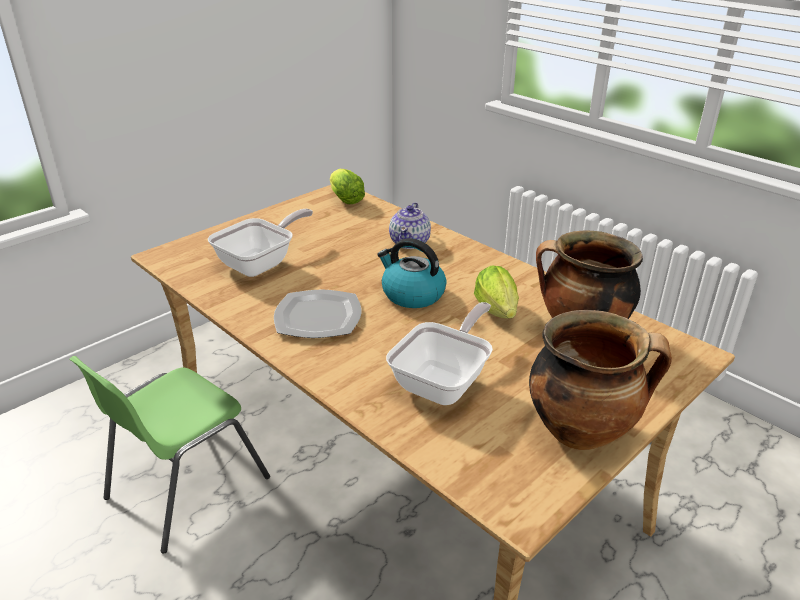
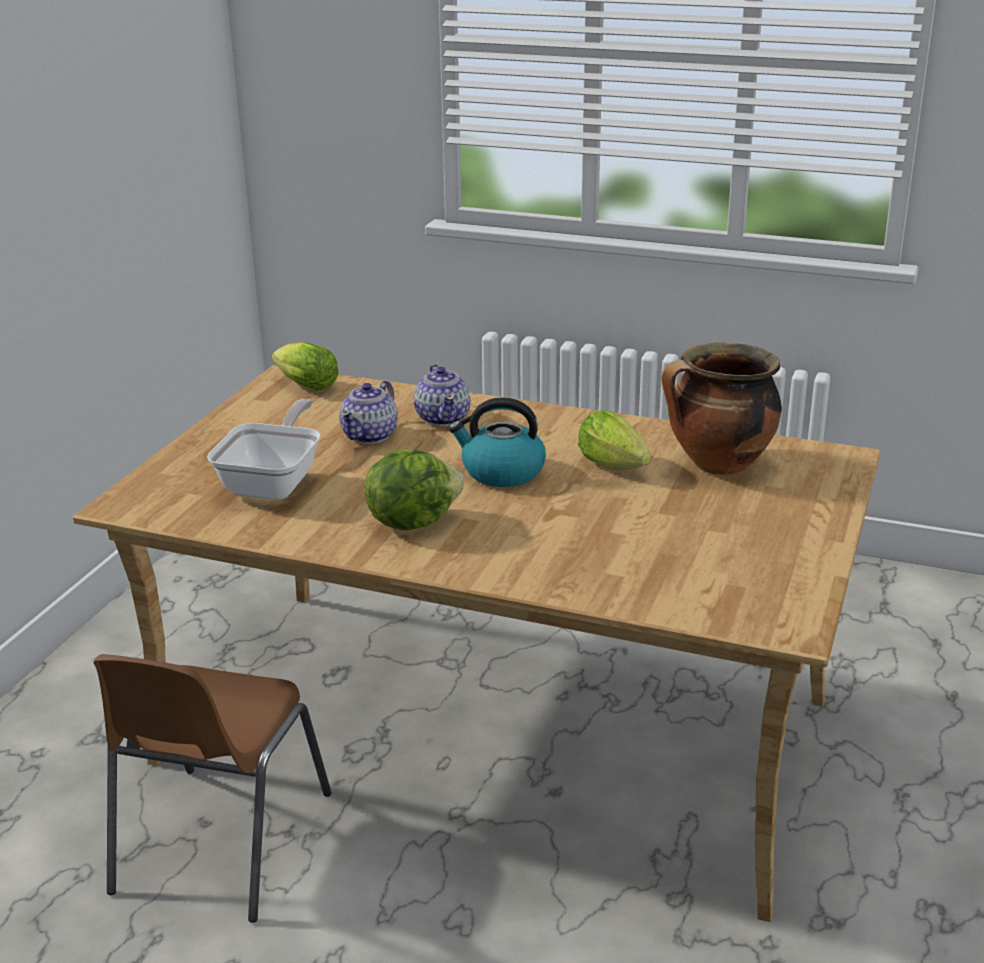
camera: 25 degrees left, 5 degrees down
(184, 488) = (218, 844): green chair -> brown chair
(317, 316) = (412, 521): plate -> lettuce
(352, 244) = (370, 435): none -> teapot
(445, 381) = (620, 545): frying pan -> none
(582, 431) = (793, 550): cooking pot -> none

